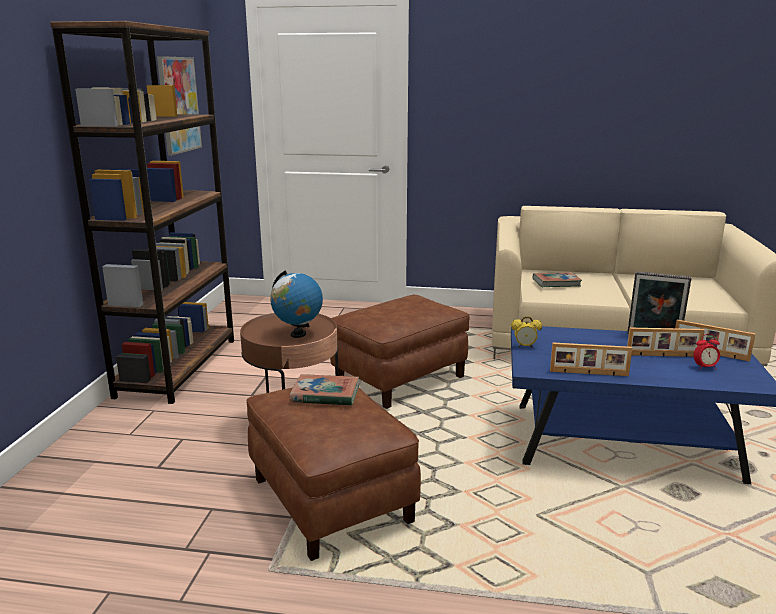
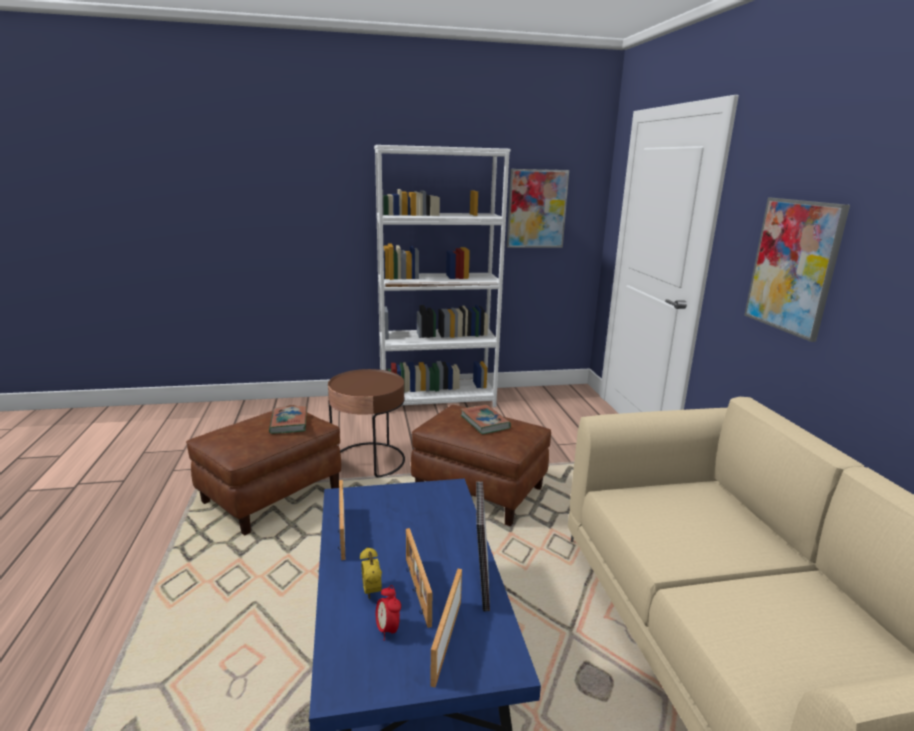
camera: 70 degrees right, 0 degrees up
(178, 367) = (437, 400): brown bookcase -> white bookcase
(298, 334) = (356, 387): globe -> none
(502, 115) = (793, 266): none -> picture
(525, 346) = (401, 490): alarm clock -> alarm clock (371, 592)
(556, 283) = (677, 507): book -> book (484, 422)

